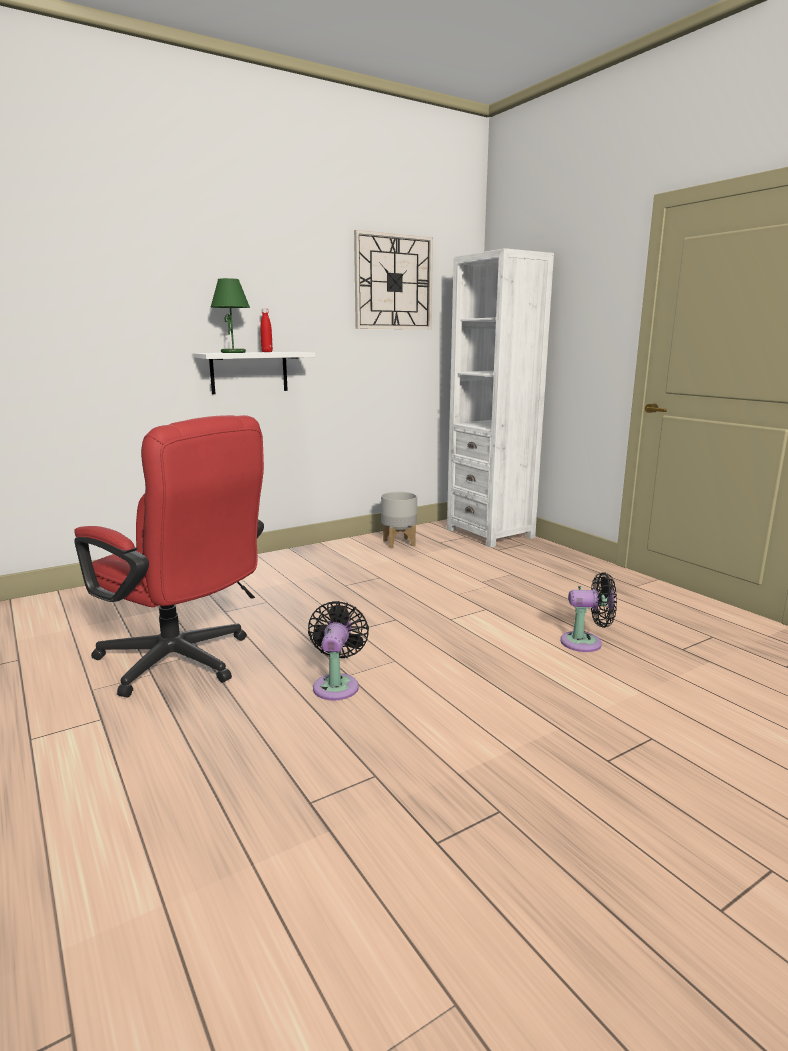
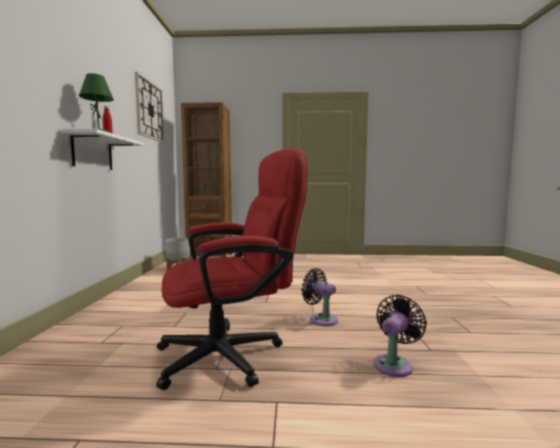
camera: 55 degrees left, 10 degrees down
(490, 533) = (210, 257): white bookcase -> brown bookcase
(586, 643) = (340, 274): black fan -> black fan (394, 364)

